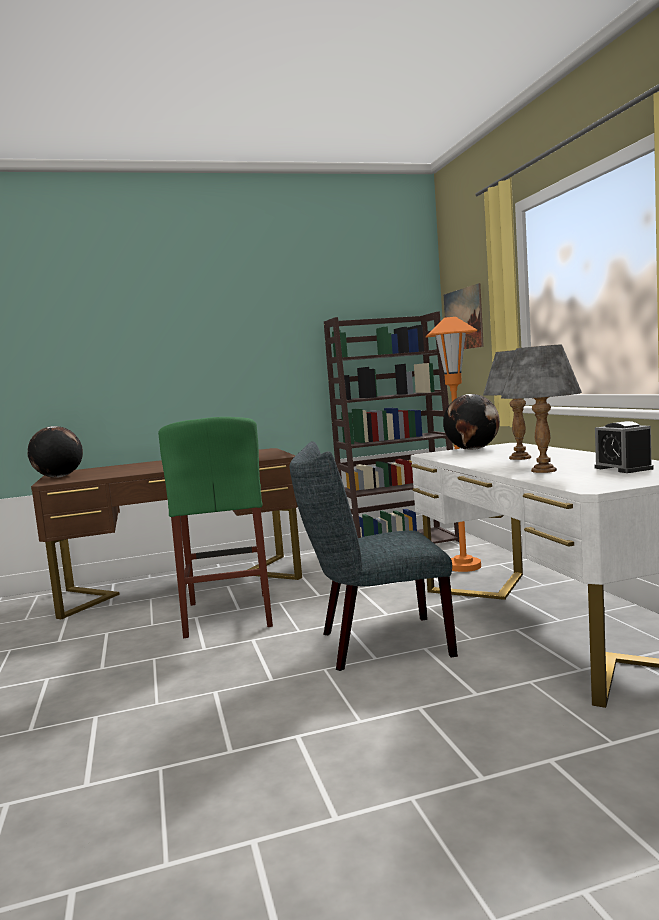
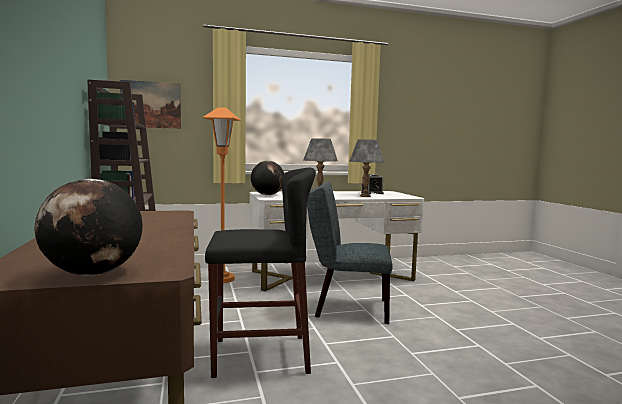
camera: 90 degrees left, 0 degrees up
(228, 614) = (260, 355): green stool -> black stool
(376, 644) = (346, 308): grey chair -> grey chair turned 105 degrees clockwise

